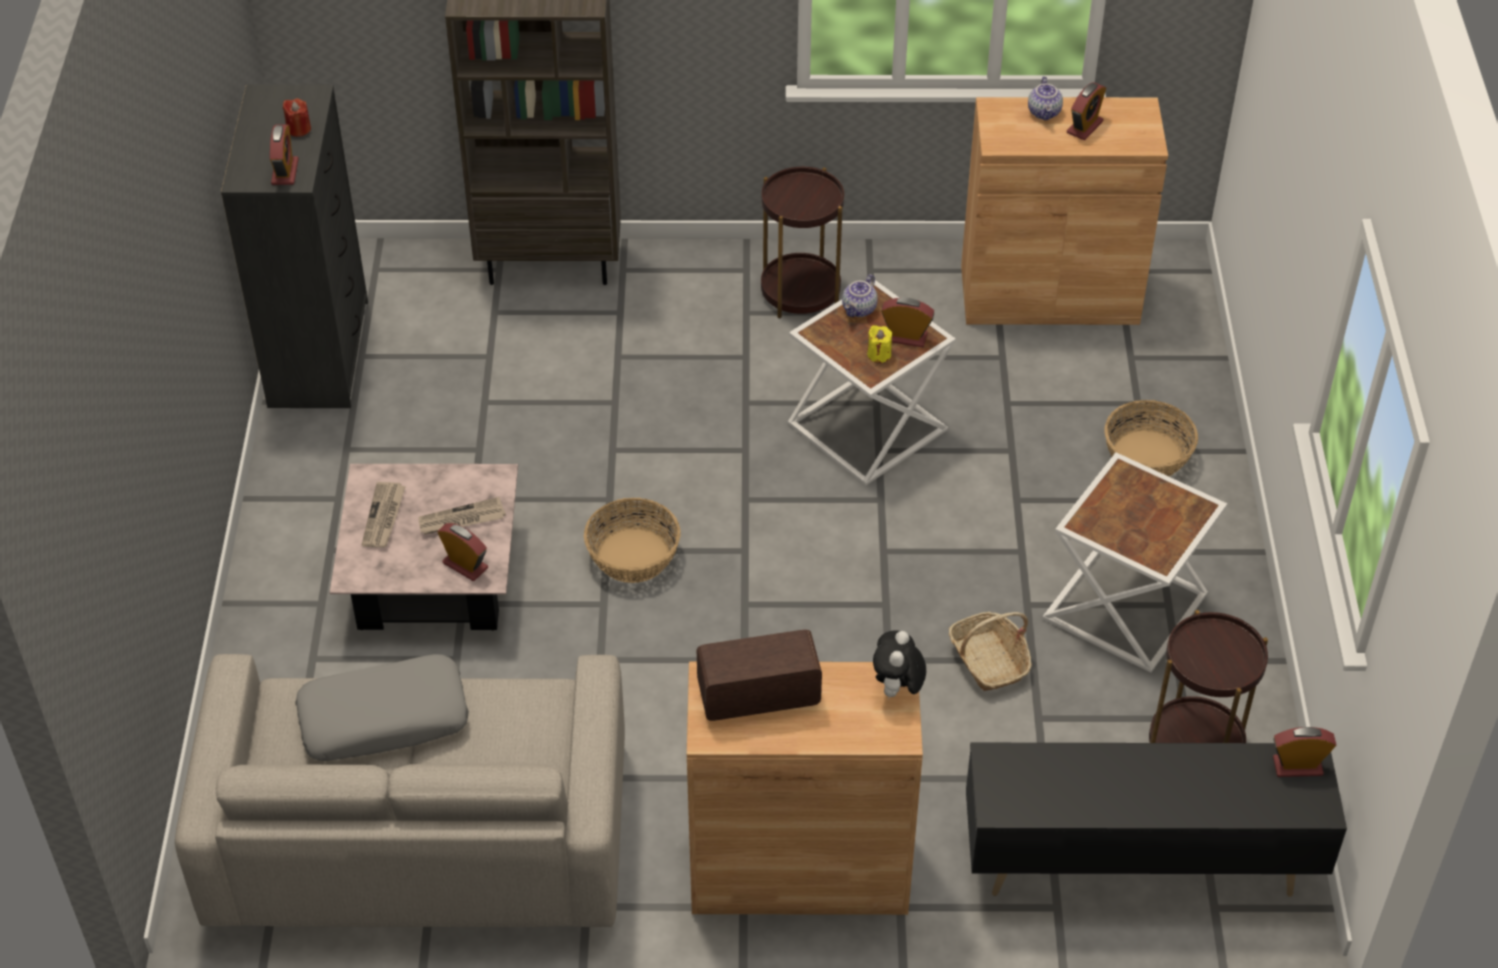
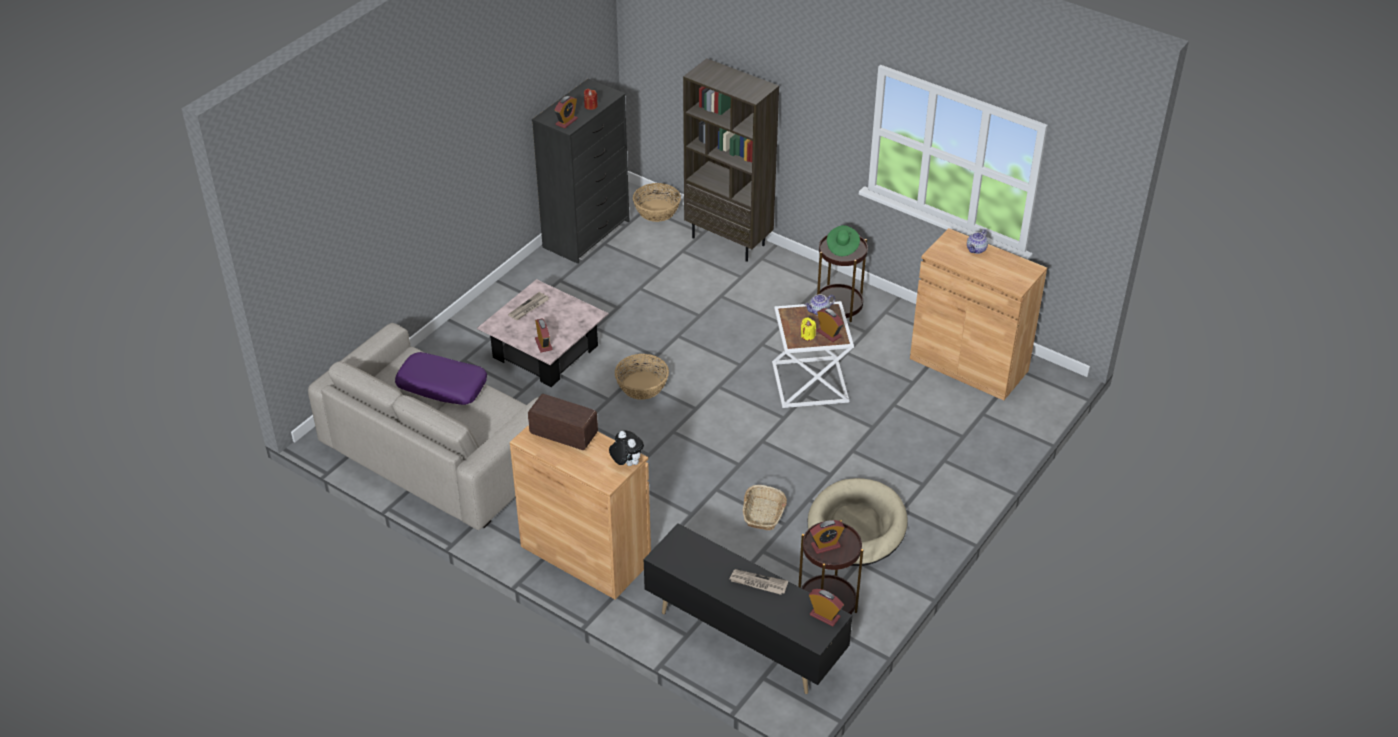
camera: 35 degrees right, 5 degrees down
(384, 718) = (442, 385): grey pillow -> purple pillow
(461, 519) = (560, 324): newspaper -> newspaper (758, 583)
(798, 195) = (842, 247): none -> green hat
(897, 690) = (626, 463): plush toy -> plush toy turned 90 degrees clockwise
(1084, 127) = (990, 265): alarm clock -> alarm clock (825, 545)
(1125, 609) = (856, 526): white side table -> beige dog bed
(1147, 456) = (942, 463): basket -> basket (656, 211)

